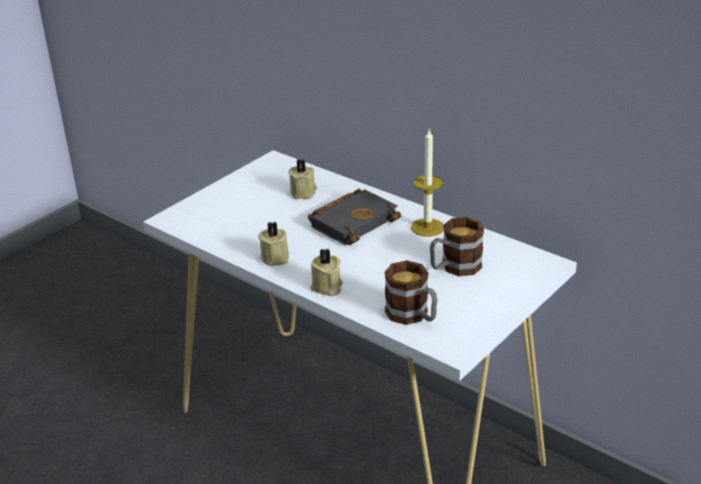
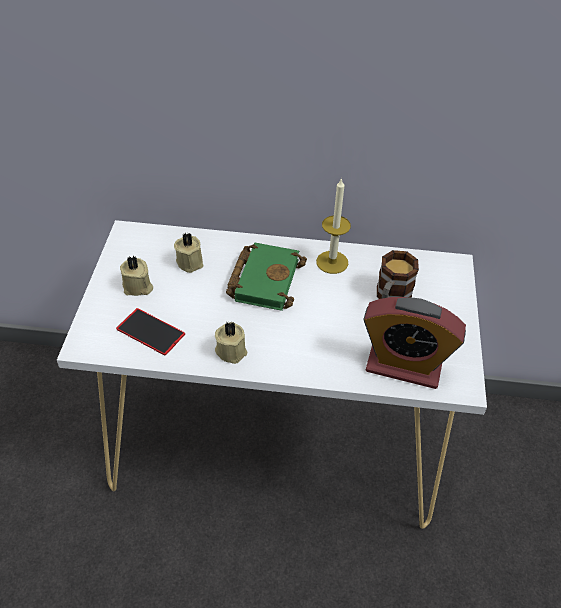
camera: 35 degrees left, 15 degrees up
(226, 226) = (150, 331): none -> phone
(327, 287) = (307, 366): beige candle -> beige candle (138, 287)
(353, 221) = (264, 279): black book -> green book
(413, 316) = (404, 366): mug -> alarm clock

